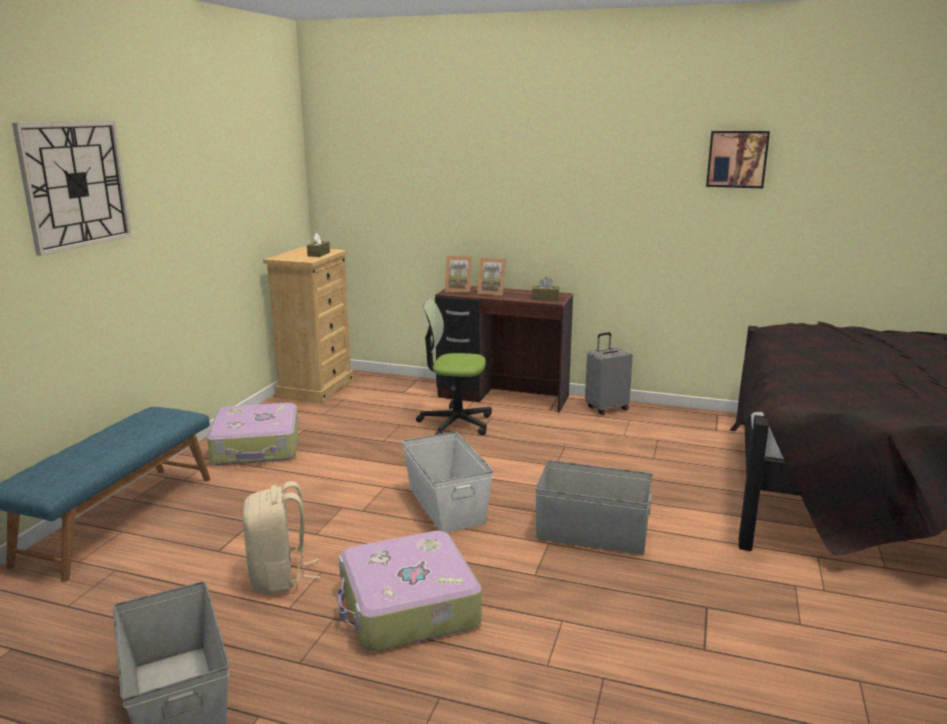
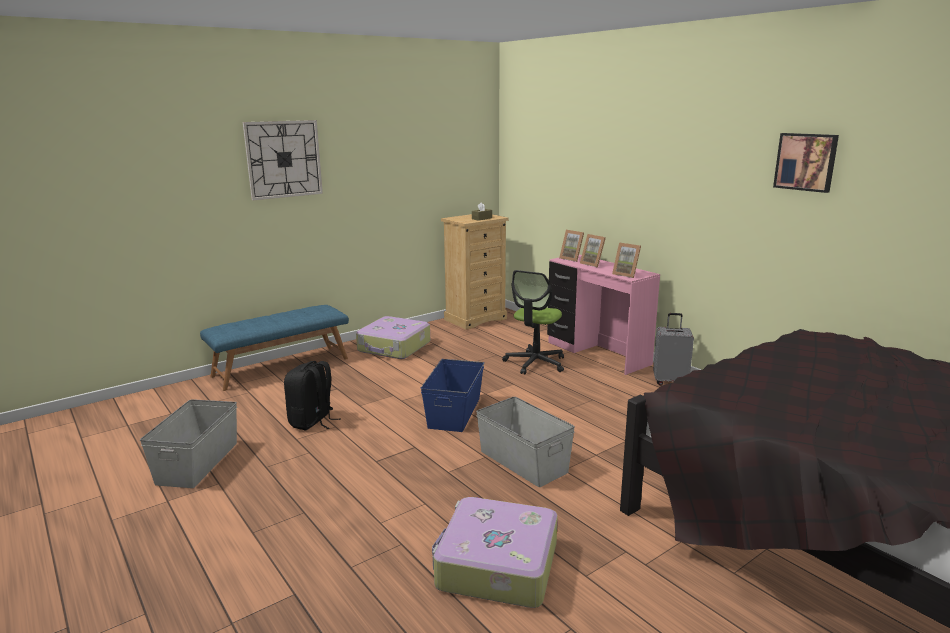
camera: 35 degrees right, 0 degrees up
(279, 577) = (312, 422): beige backpack -> black backpack
(407, 607) = (352, 461): suitcase -> suitcase (496, 565)
(446, 504) = (455, 412): white storage box -> blue storage box
(455, 423) = (535, 363): office chair -> office chair turned 105 degrees counterclockwise
(503, 397) = (597, 353): brown desk -> pink desk
(545, 298) = (626, 274): brown tissue box -> picture frame

